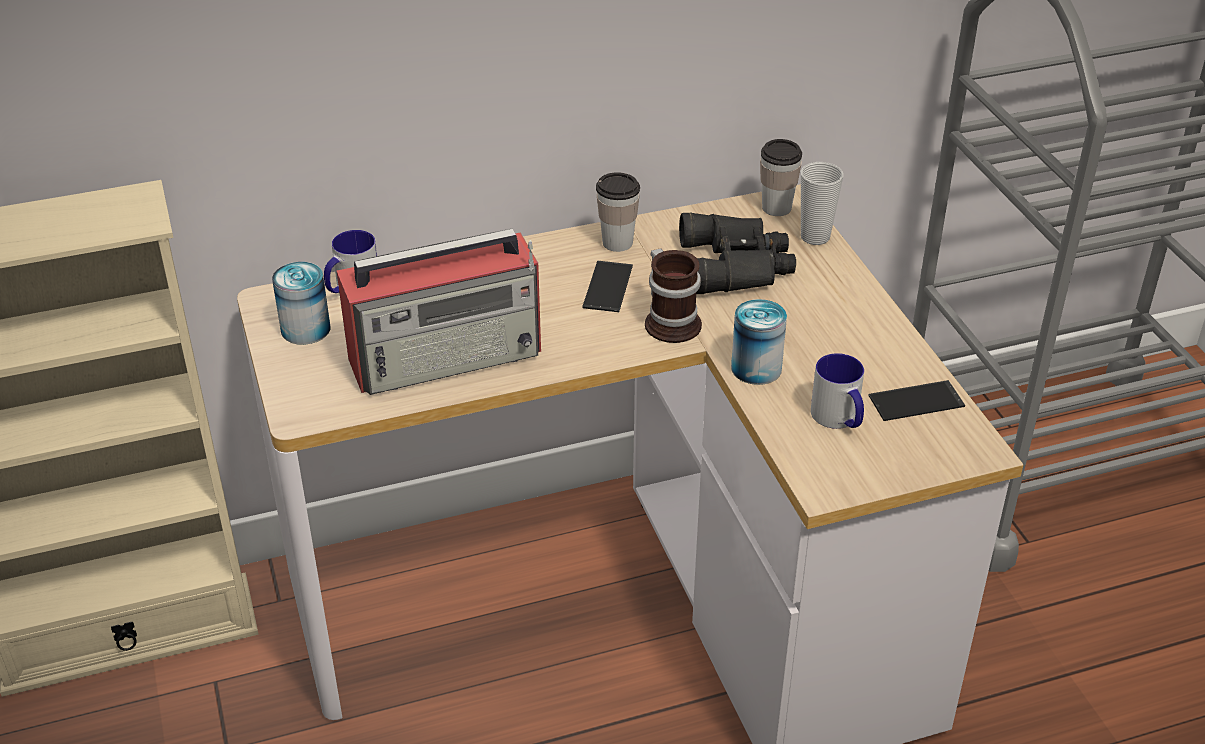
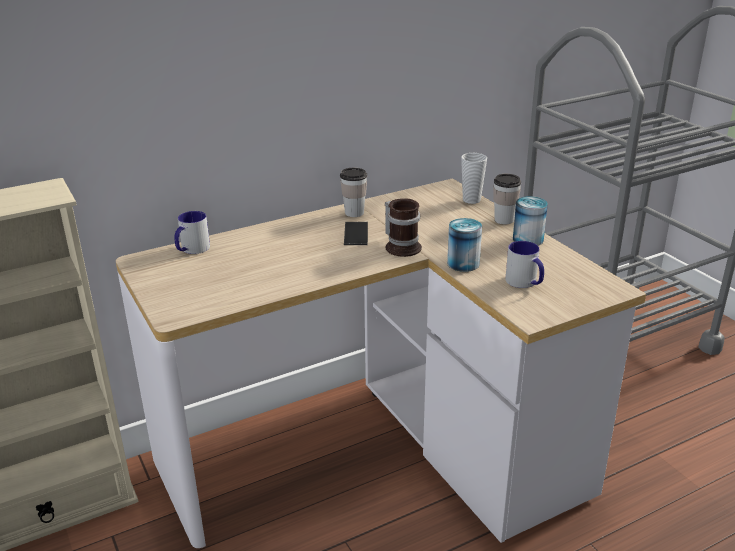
camera: 10 degrees left, 10 degrees down
(305, 329) = (166, 272): can -> can (528, 239)
(448, 356) = (265, 277): radio -> none
(738, 264) = (431, 216): black binoculars -> none
(776, 208) = (443, 189): cup -> cup (504, 220)
(916, 401) = (567, 270): phone -> none

